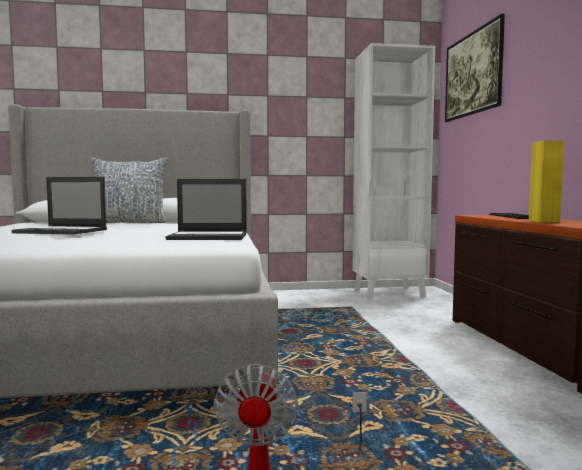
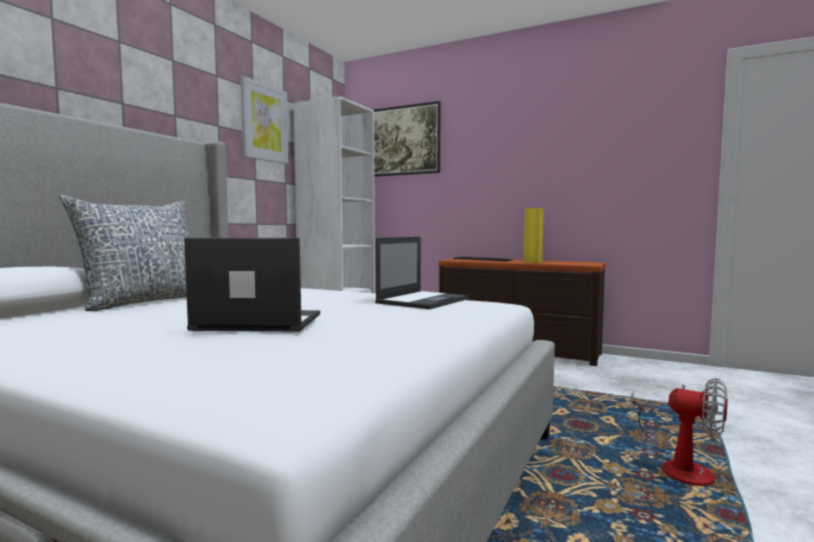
camera: 55 degrees left, 0 degrees up
(62, 231) = (257, 322): laptop -> laptop turned 135 degrees counterclockwise
(317, 84) = (264, 122): none -> picture

